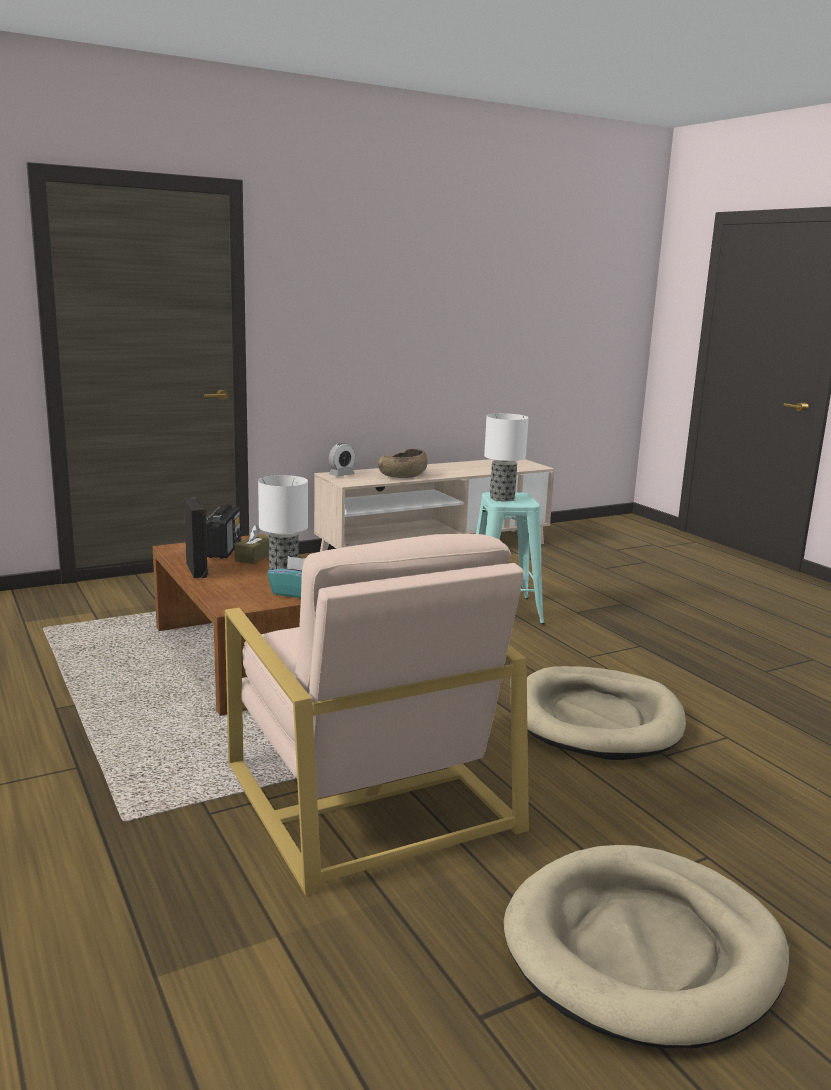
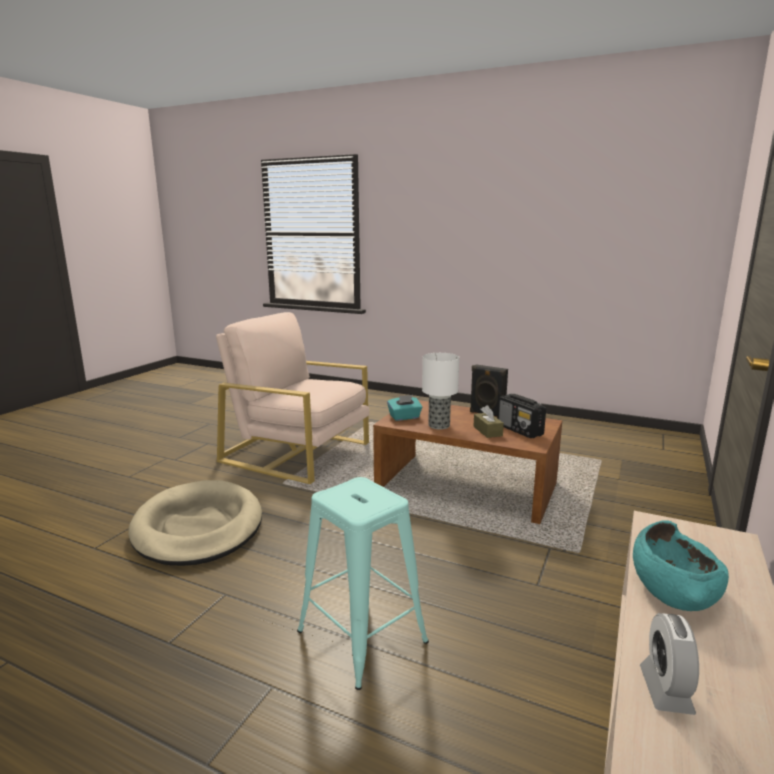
camera: 145 degrees right, 0 degrees up
(341, 474) = (724, 545): alarm clock -> alarm clock (666, 690)
(402, 476) = (673, 587): brown bowl -> turquoise bowl
(503, 498) = (366, 492): table lamp -> none
(643, 950) = (159, 445): beige dog bed -> none

